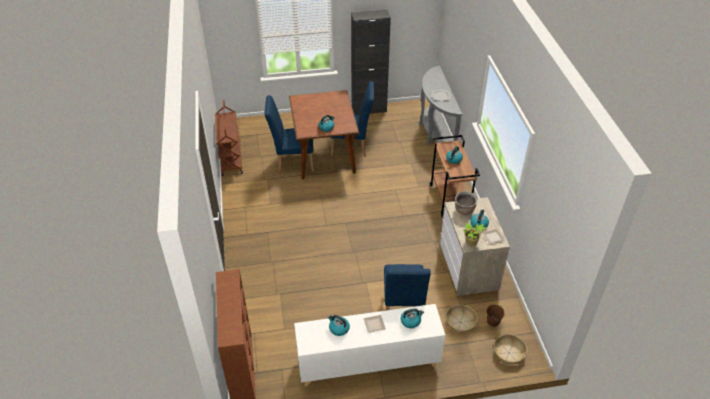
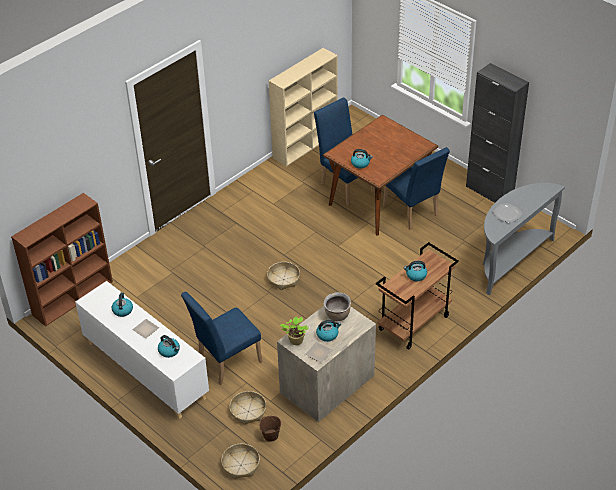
camera: 55 degrees right, 0 degrees up
(230, 158) = (306, 144): brown cart -> beige bookcase
(350, 237) = (283, 279): none -> basket

